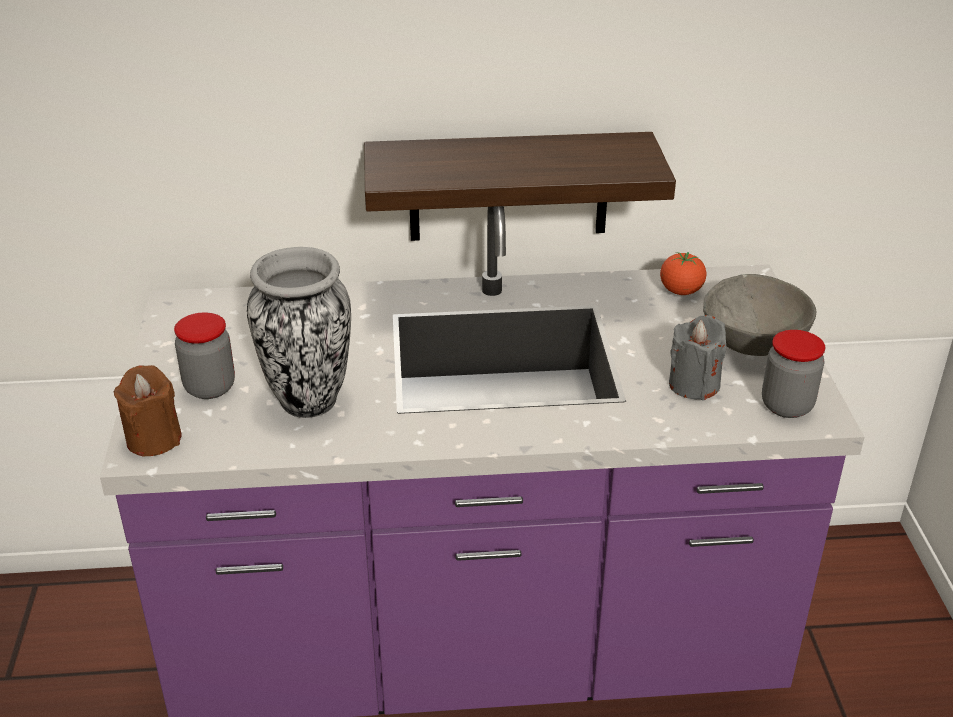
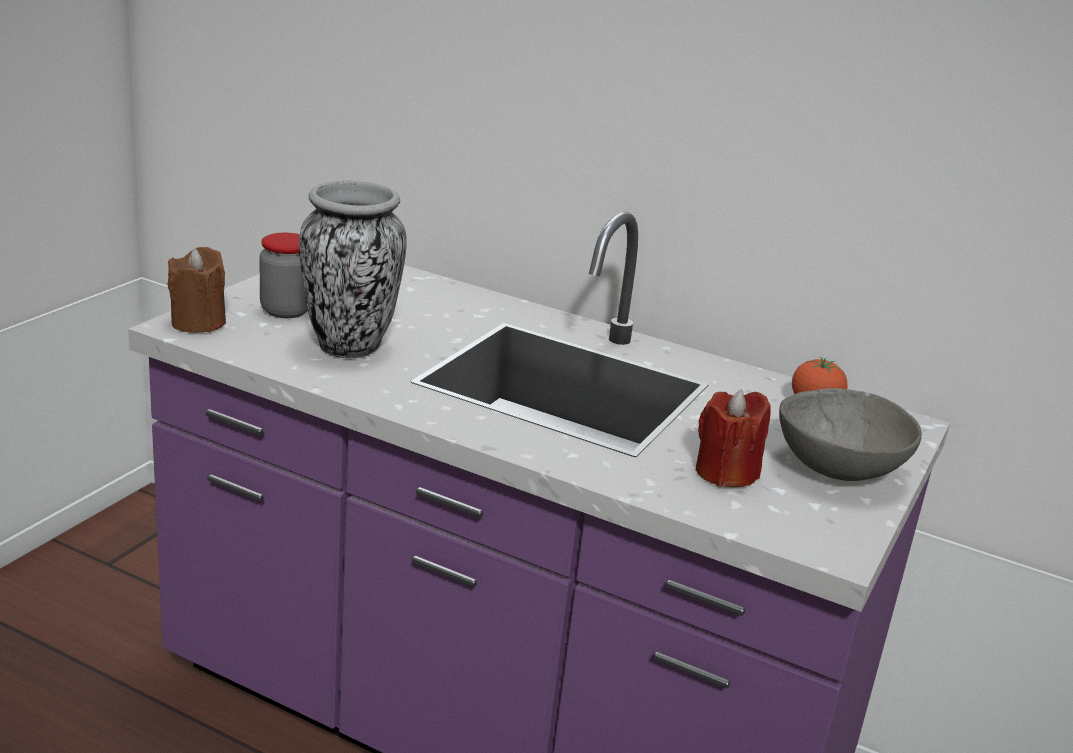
camera: 30 degrees right, 10 degrees down
(508, 186) = (671, 236): shelf -> none
(694, 384) = (726, 473): grey candle -> red candle
(786, 406) = (808, 527): jar -> none

